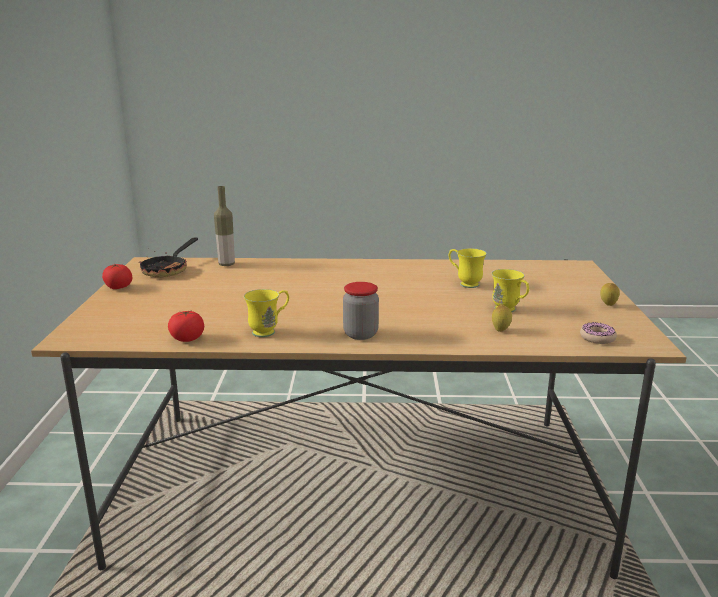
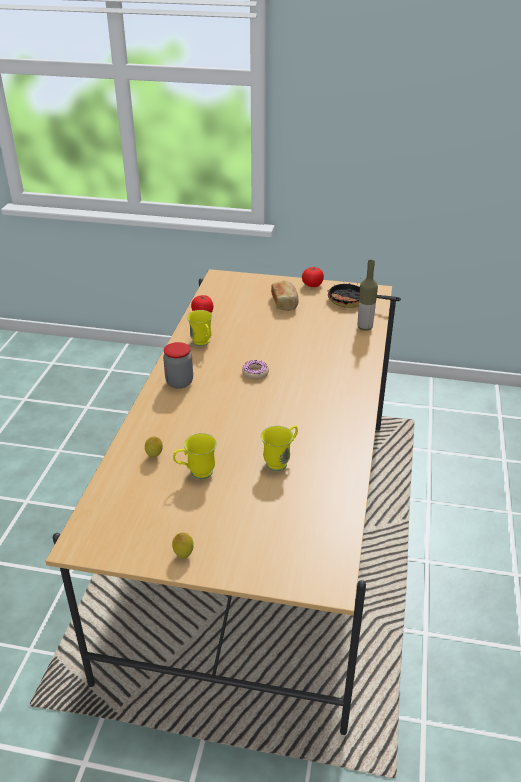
camera: 100 degrees right, 15 degrees up
(163, 297) = (285, 303): none -> bread
(597, 338) = (111, 513): donut -> donut (255, 373)

